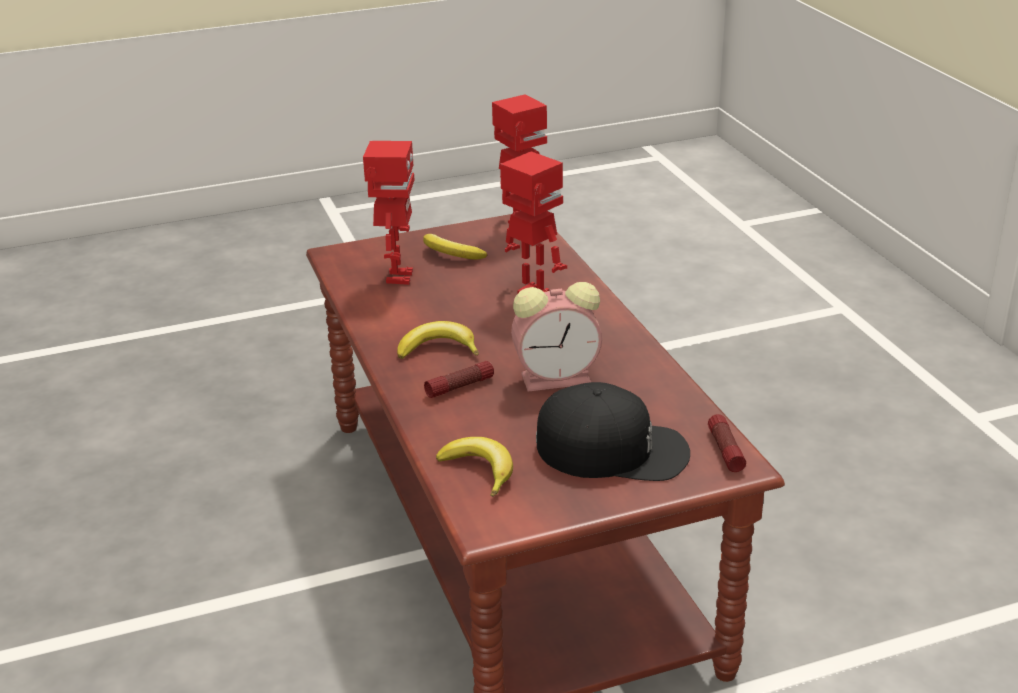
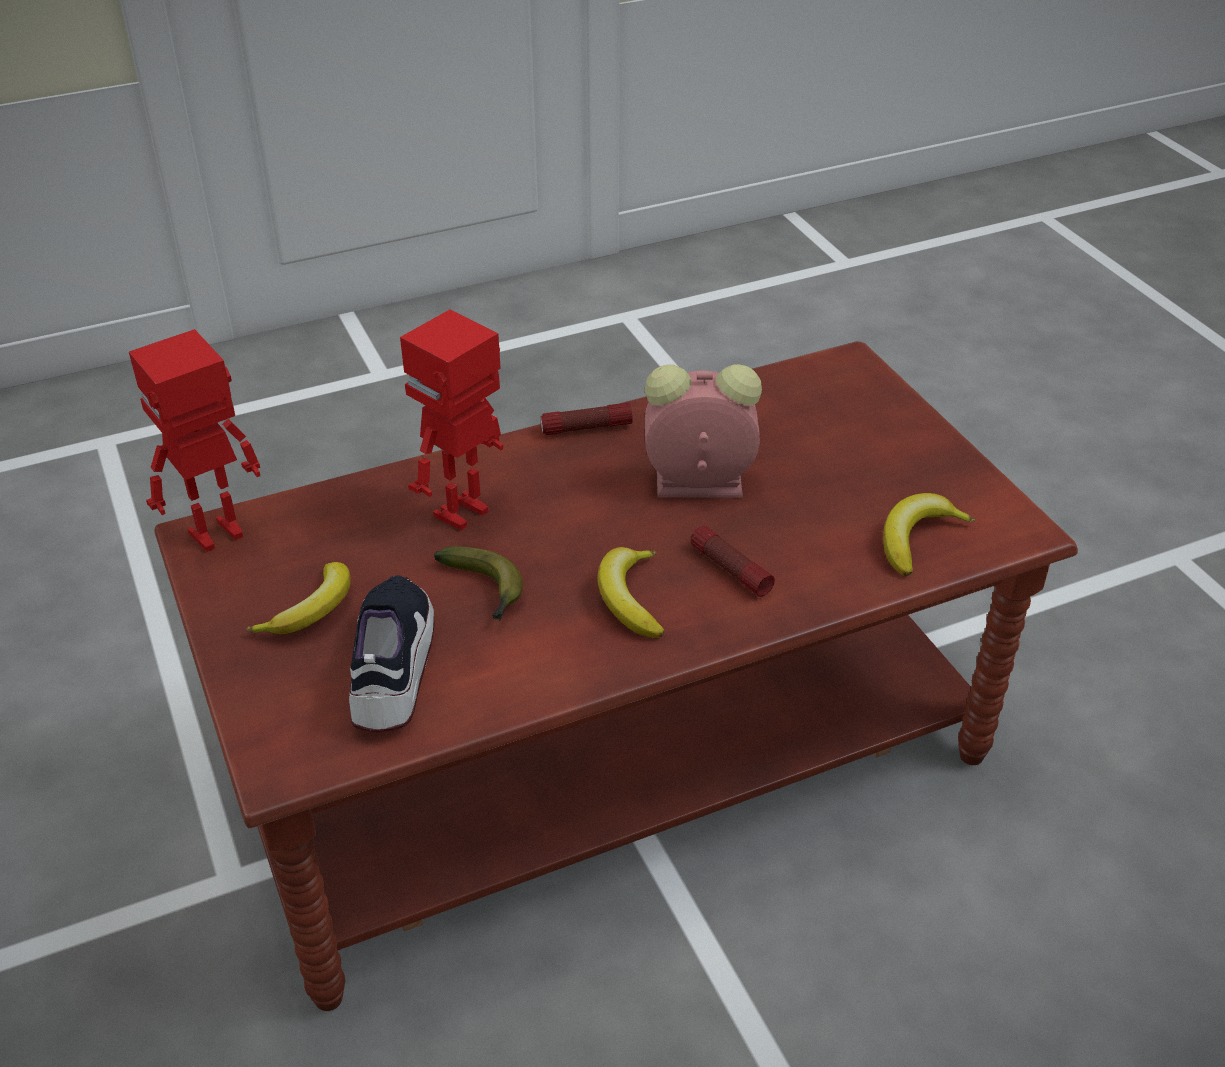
camera: 95 degrees left, 10 degrees up
(397, 277) = (391, 668): toy robot -> shoe
(456, 302) = (485, 591): none -> banana
(559, 378) = (695, 484): alarm clock -> alarm clock turned 75 degrees counterclockwise
(613, 449) = (844, 441): black cap -> none
(725, 450) = (825, 369): flashlight -> flashlight (586, 428)

